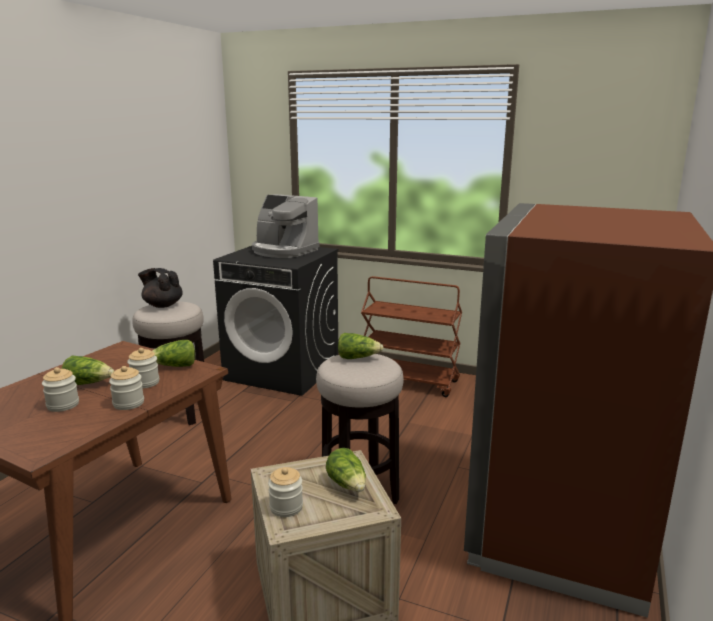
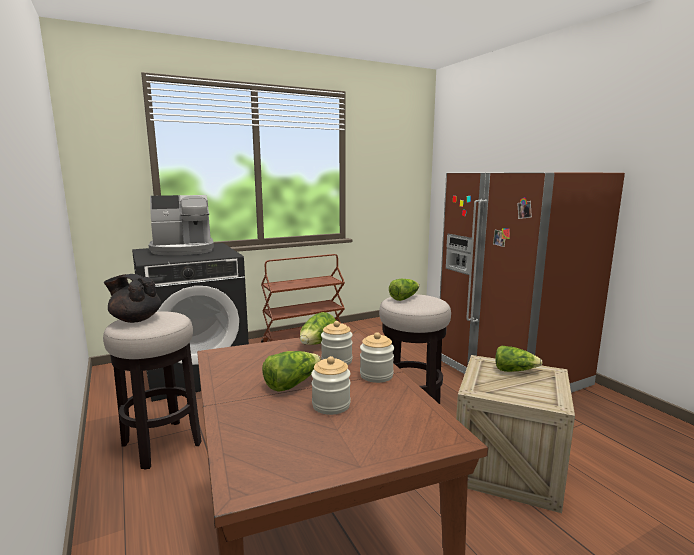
camera: 50 degrees left, 5 degrees down
(162, 305) = (135, 319): black teapot -> black teapot turned 45 degrees clockwise
(286, 507) = (528, 396): jar -> none

